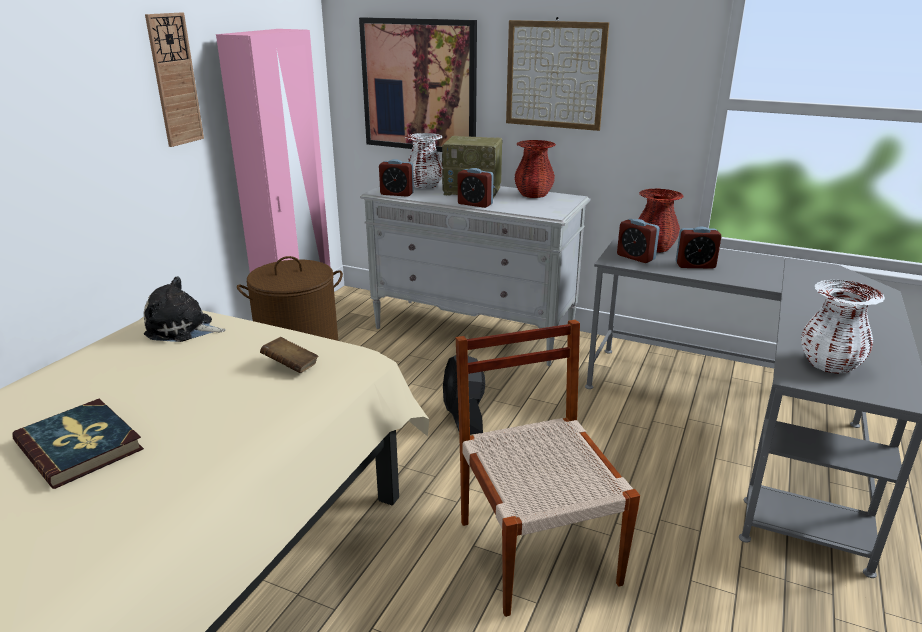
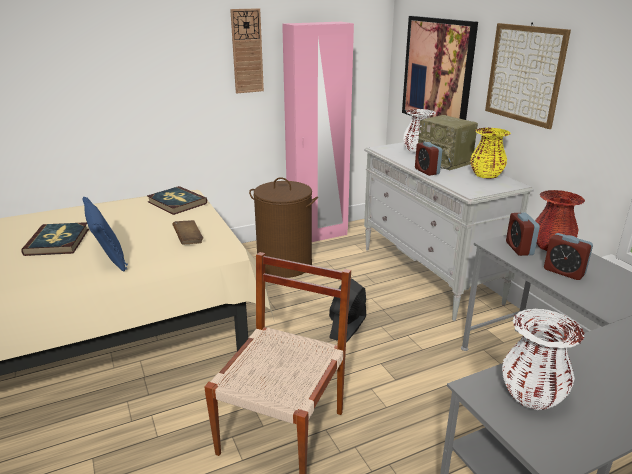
camera: 40 degrees right, 0 degrees up
(183, 329) = (176, 203): plush toy -> book
(208, 429) = (108, 255): none -> blue pillow
(397, 194) = (387, 152): alarm clock -> none
(533, 195) = (486, 175): red vase -> yellow vase

